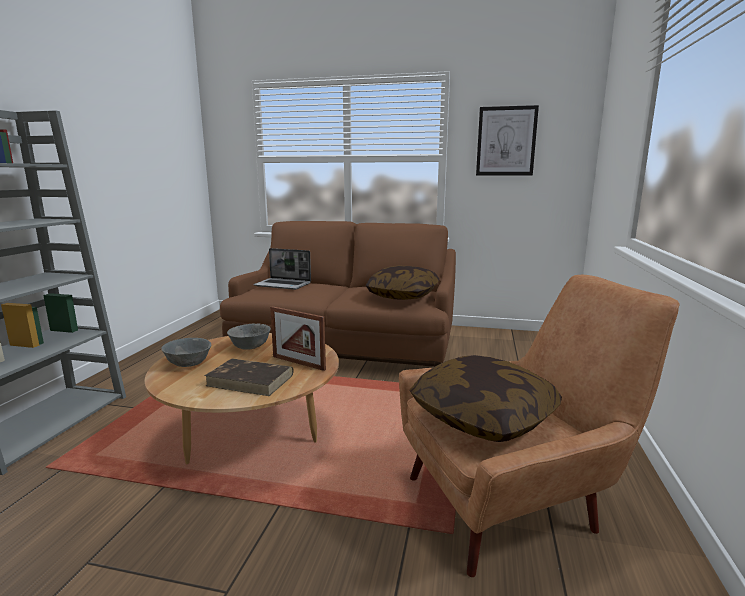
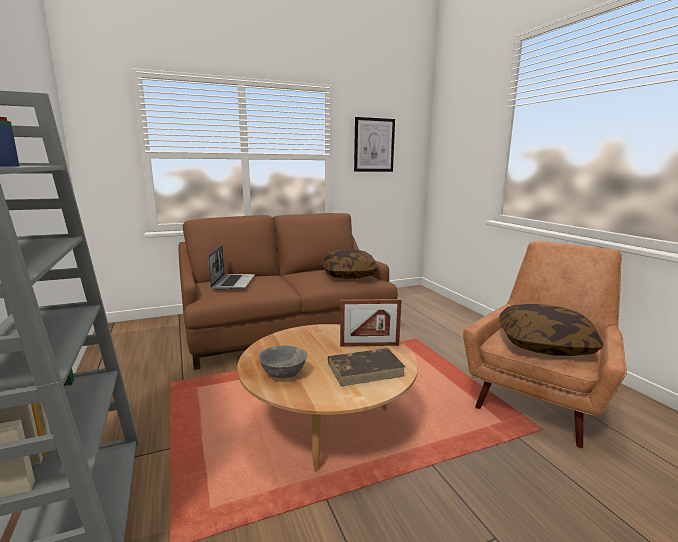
camera: 35 degrees left, 0 degrees up
(249, 347) = (303, 344): grey bowl -> none
(283, 285) = (233, 282): laptop -> laptop turned 75 degrees counterclockwise

